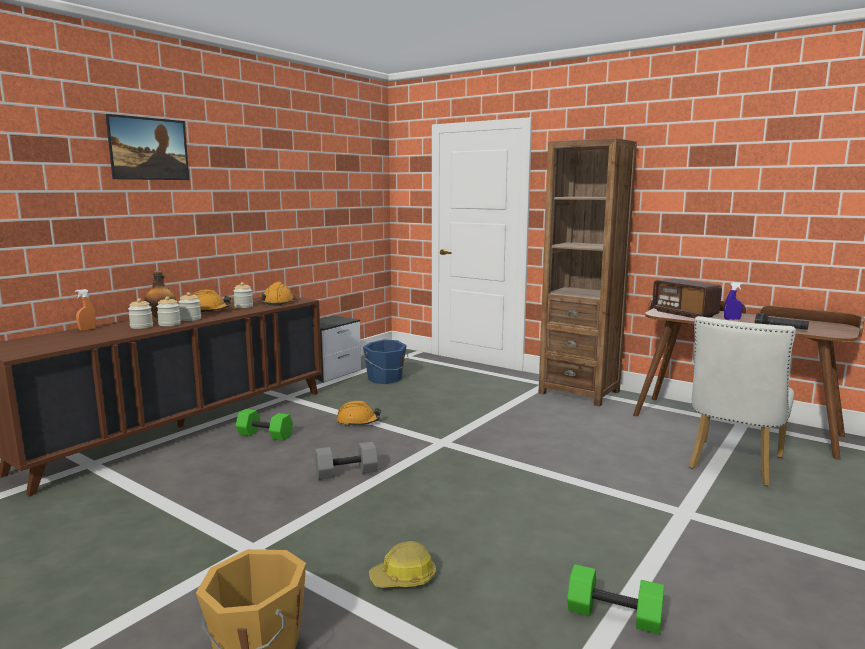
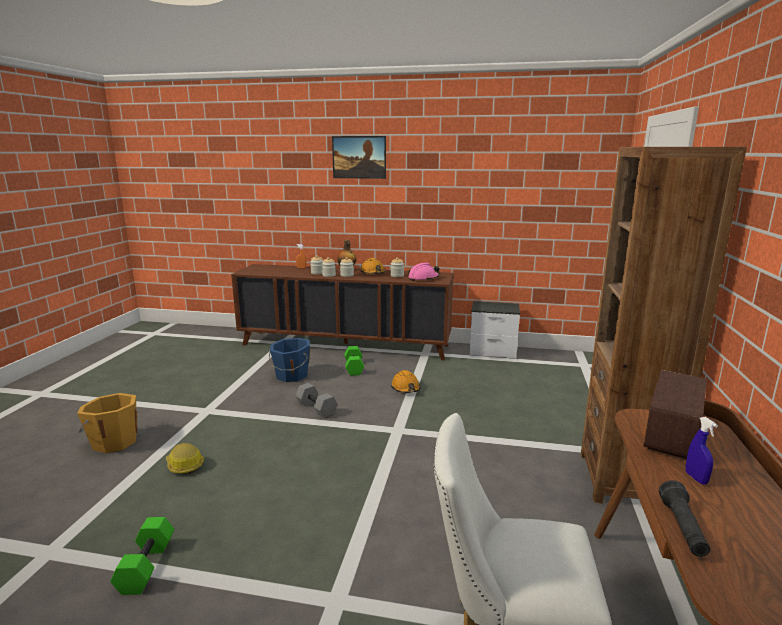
camera: 65 degrees right, 5 degrees up
(278, 302) = (423, 278): orange hard hat -> pink hard hat
(385, 379) = (510, 373): blue bucket -> blue bucket (291, 375)

